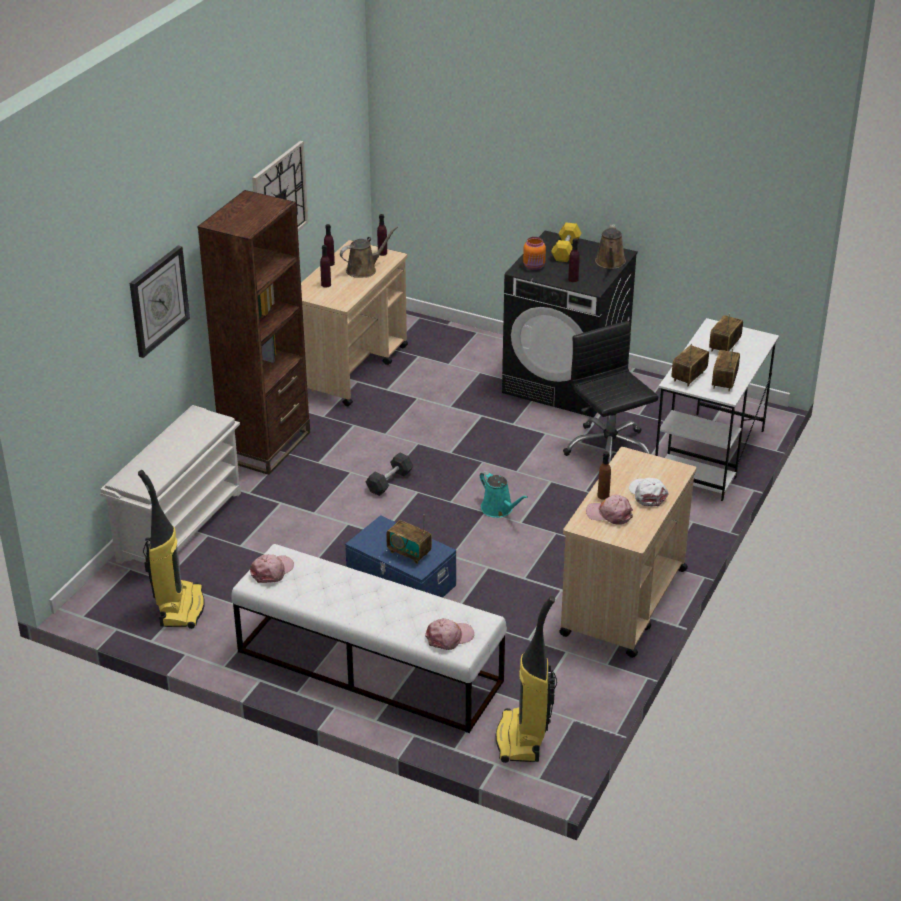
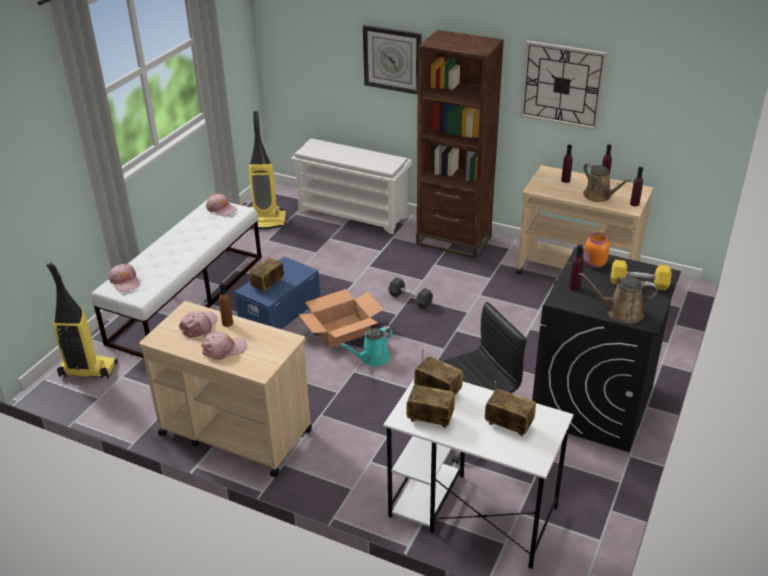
camera: 90 degrees right, 0 degrees up
(446, 532) = (341, 330): none -> cardboard box
(647, 494) = (224, 349): white cap -> pink cap

